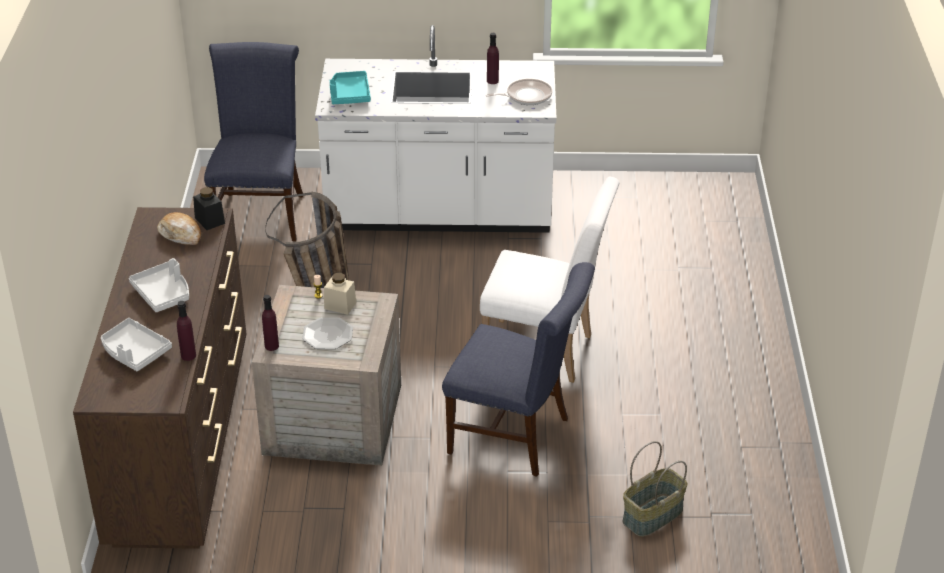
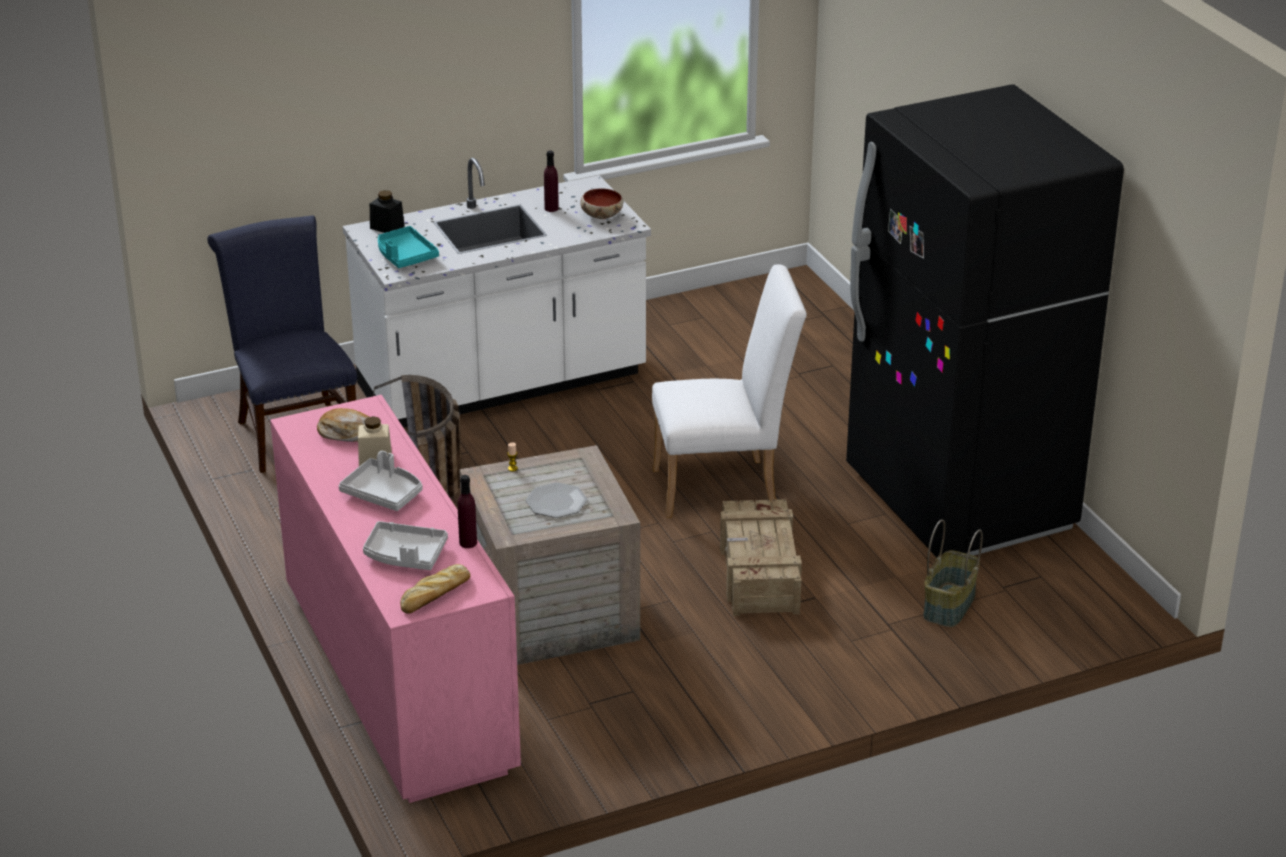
camera: 25 degrees left, 5 degrees down
(126, 394) = (434, 595): none -> bread
(181, 441) = (399, 680): brown dresser -> pink dresser
(209, 220) = (367, 412): black jar -> black jar (387, 227)
(271, 346) = (505, 528): purple bottle -> none
(340, 305) = (545, 471): beige jar -> beige jar (375, 458)
(516, 436) = (758, 573): blue chair -> crate
(526, 96) = (601, 215): frying pan -> bowl
(731, 422) = (960, 501): none -> black fridge

